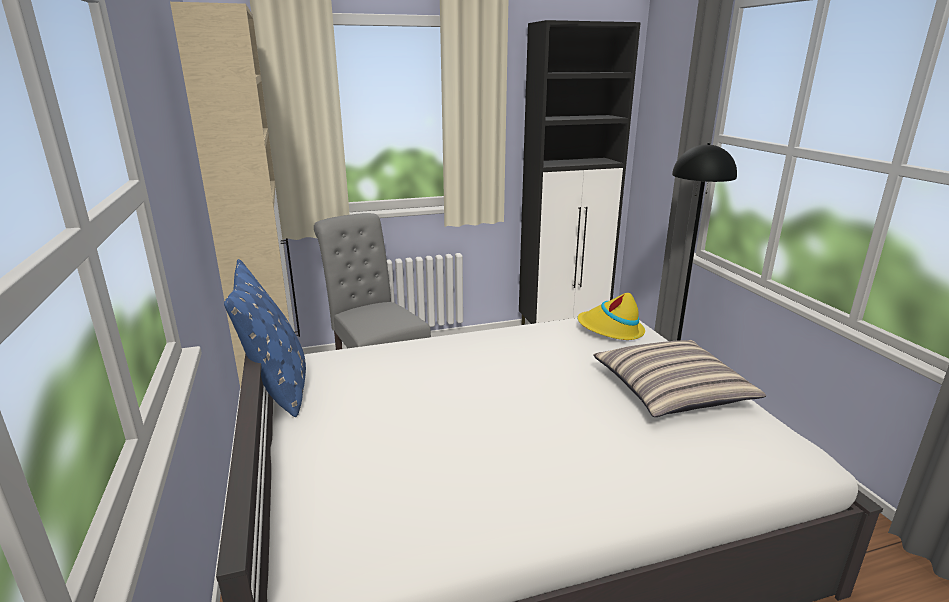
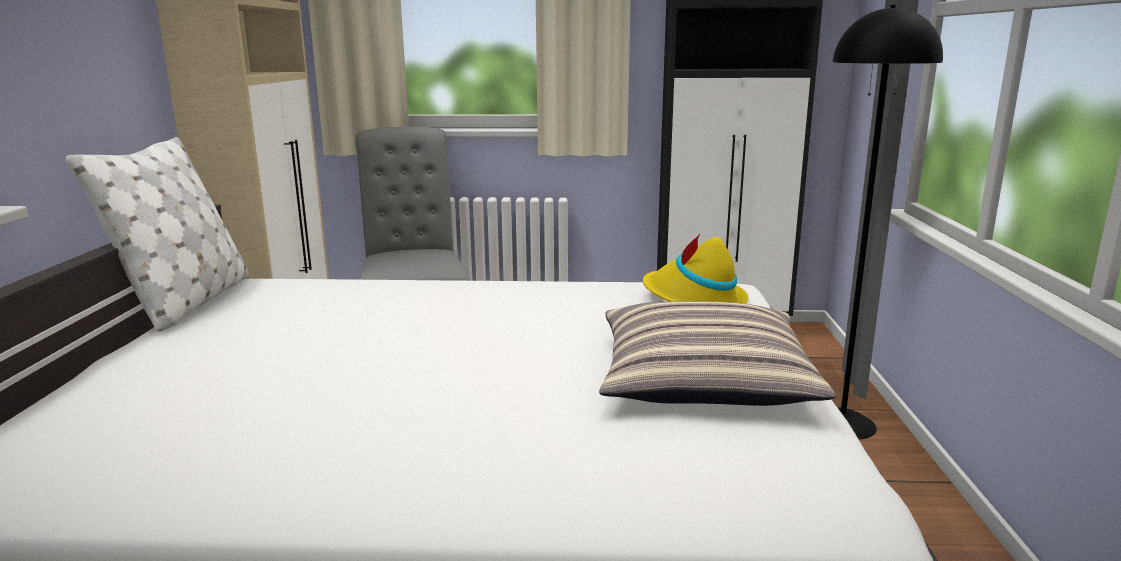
camera: 20 degrees right, 5 degrees down
(278, 386) = (187, 302): blue pillow -> white pillow

